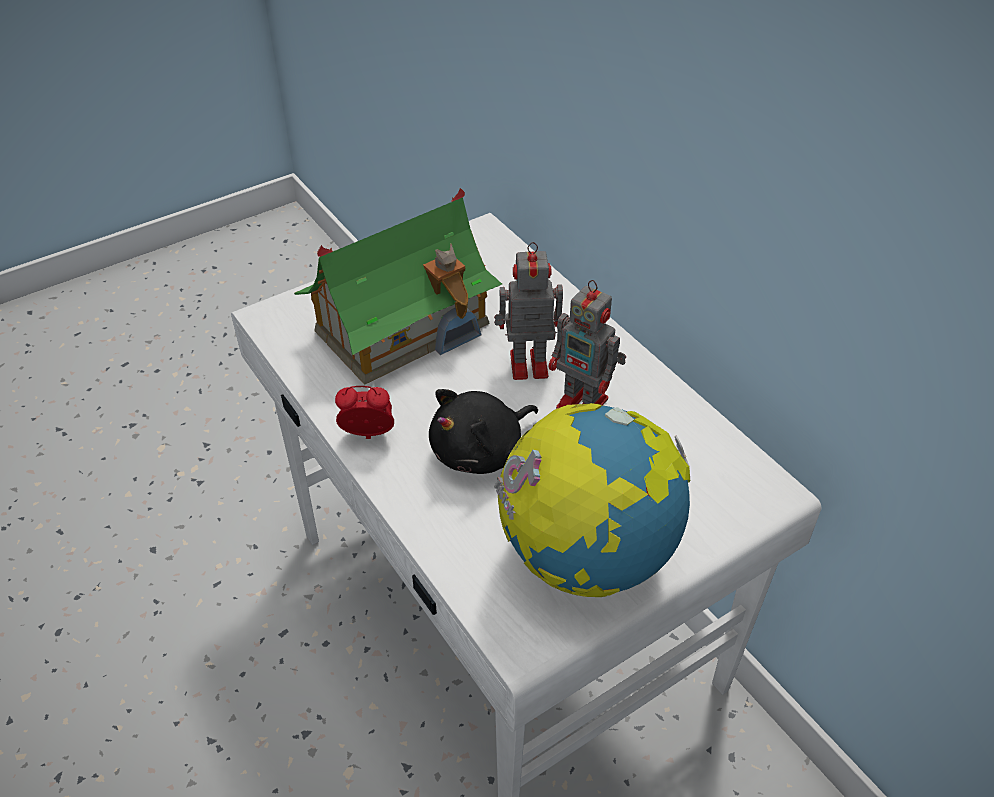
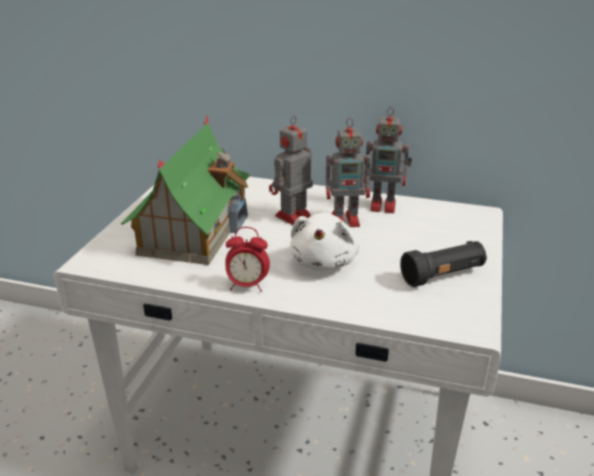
camera: 40 degrees left, 15 degrees down
(368, 436) = (247, 286): alarm clock -> alarm clock turned 135 degrees counterclockwise
(481, 452) = (324, 262): black plush toy -> white plush toy
(587, 555) = (443, 275): globe -> black flashlight
(660, 407) = (384, 205): none -> toy robot

